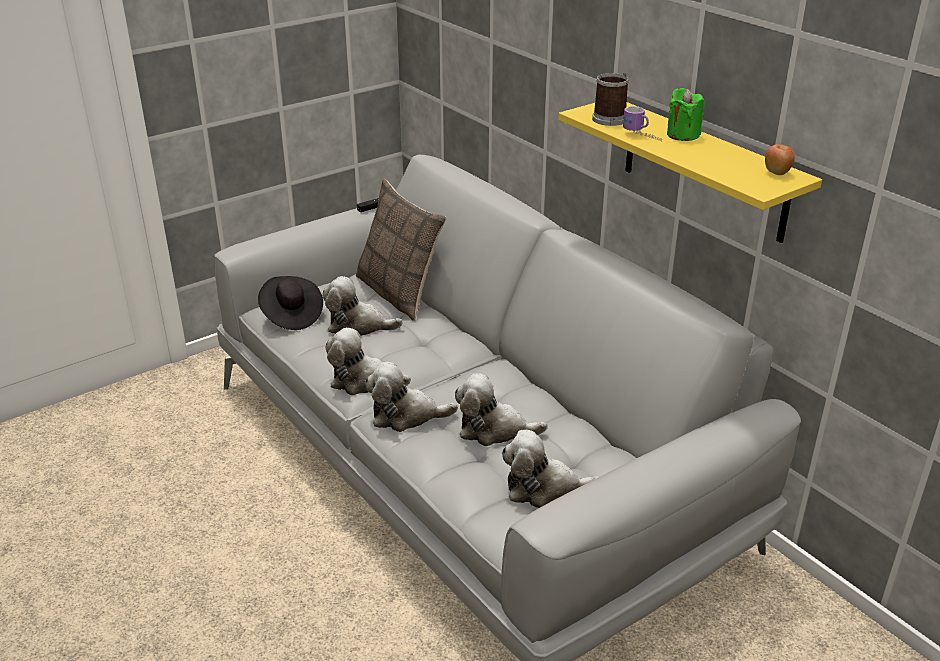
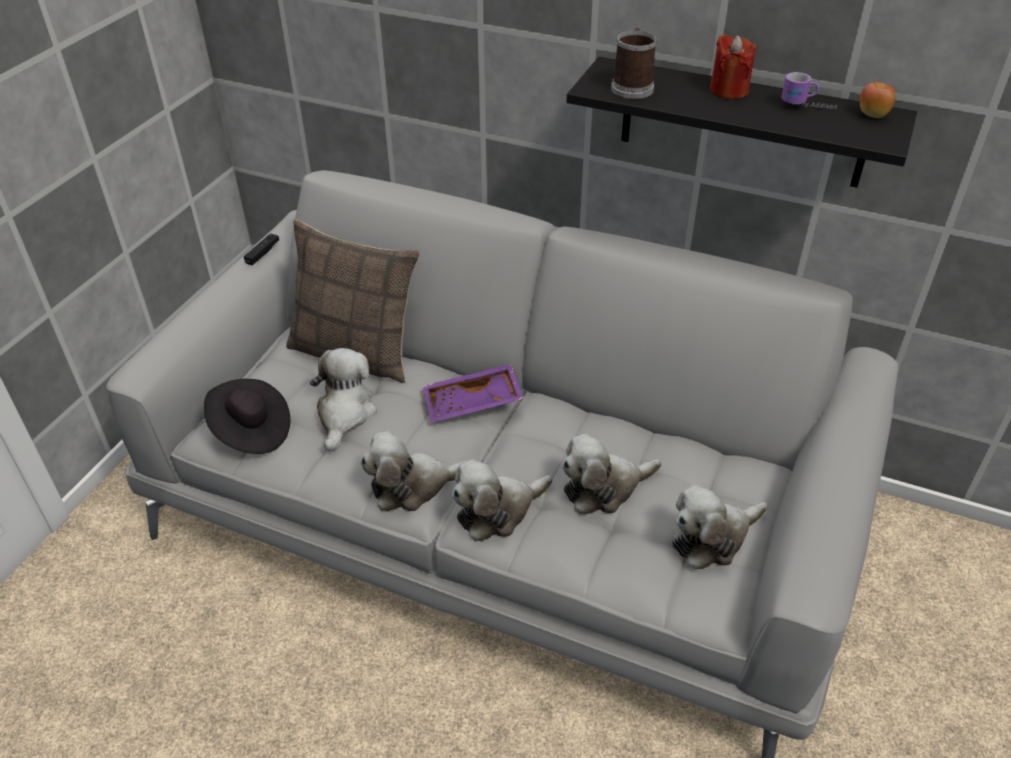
camera: 30 degrees left, 10 degrees up
(358, 326) = (344, 414): plush toy -> plush toy turned 120 degrees clockwise
(449, 348) = (473, 404): none -> purple tray
(642, 136) = (693, 104): mug -> mug (807, 107)
(682, 135) = (729, 90): green candle -> red candle
(704, 169) = (742, 123): yellow shelf -> black shelf

